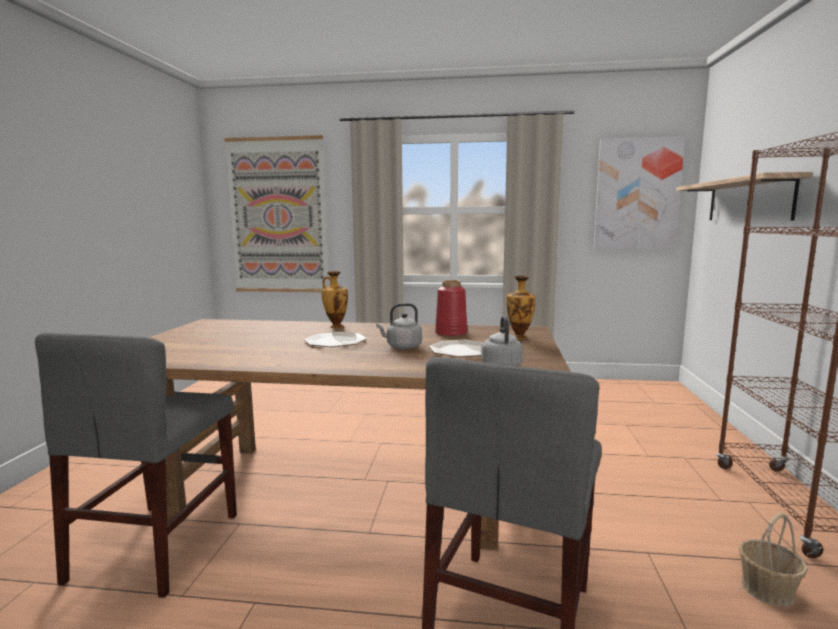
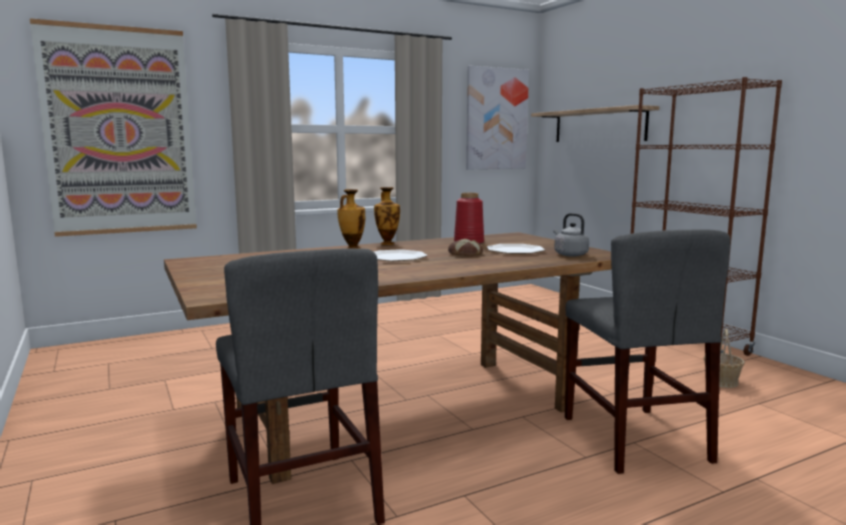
camera: 35 degrees left, 0 degrees up
(402, 347) = (464, 254): grey kettle -> bread
(519, 337) = (524, 239): vase -> vase (387, 243)

